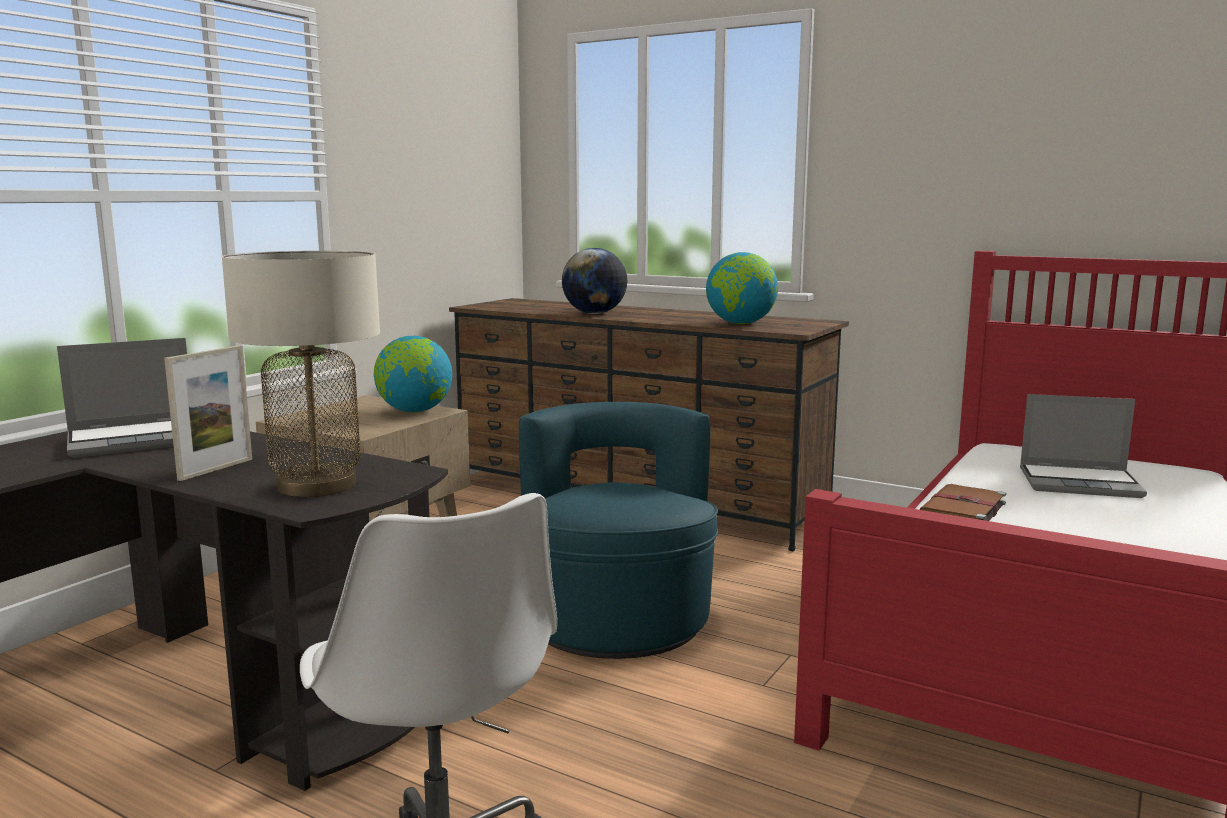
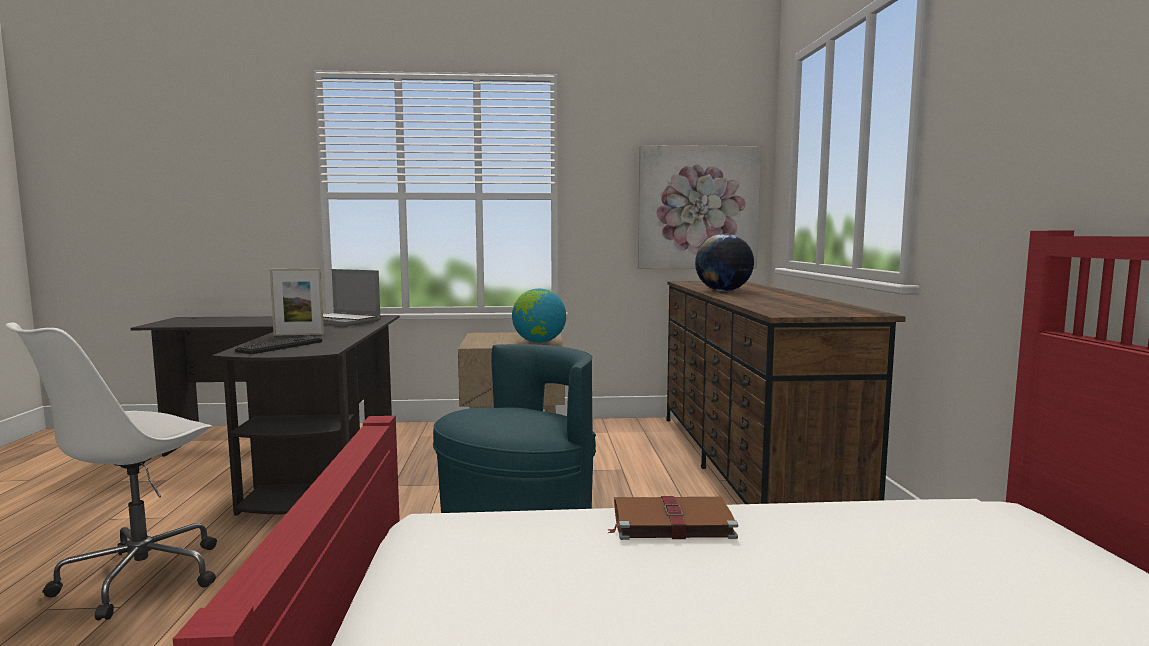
camera: 55 degrees right, 5 degrees down
(317, 485) = (280, 346): table lamp -> keyboard
(464, 210) = (698, 208): none -> picture
(740, 323) = (778, 305): globe -> none
(1080, 483) = (926, 571): laptop -> none

